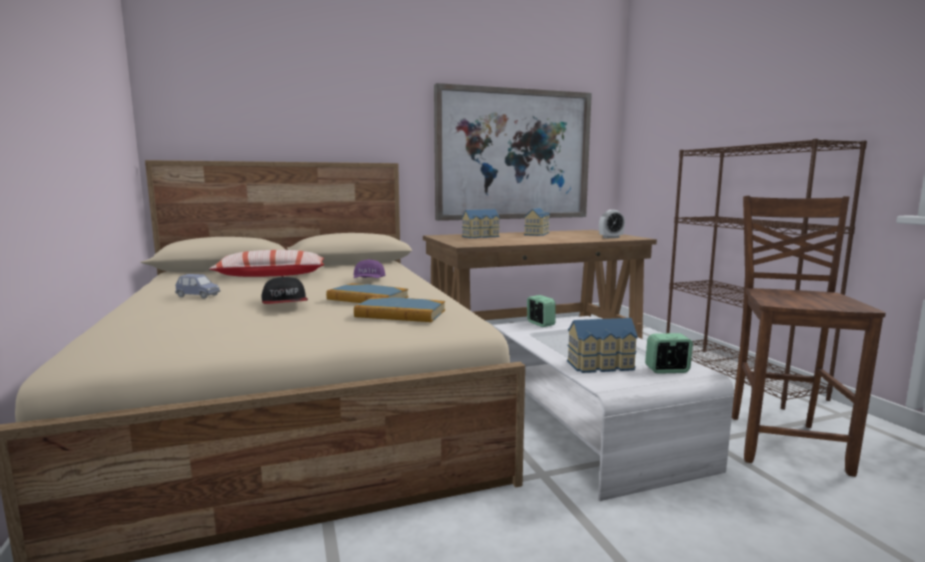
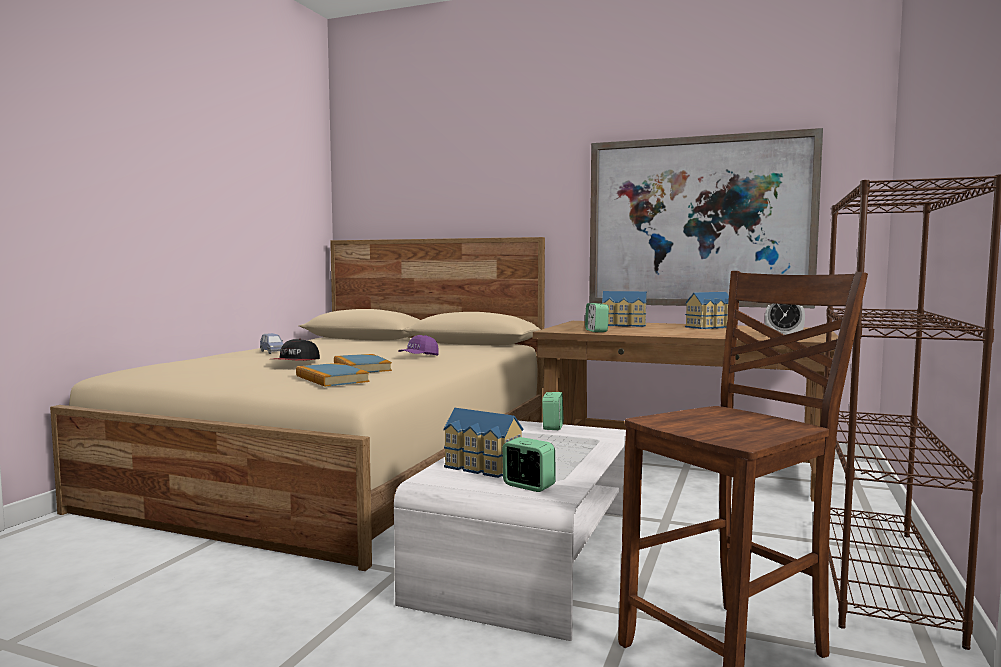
camera: 40 degrees right, 5 degrees down
(271, 275) = (373, 345): pillow -> none
(494, 243) = (596, 331): none -> alarm clock

